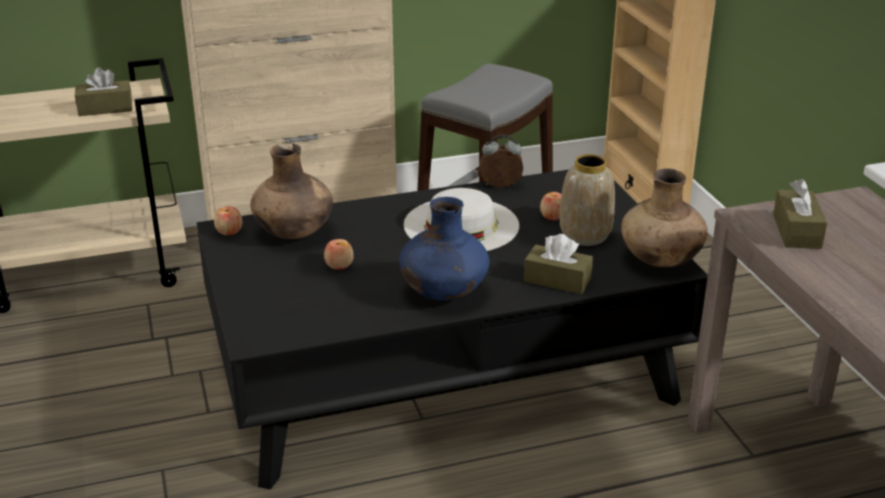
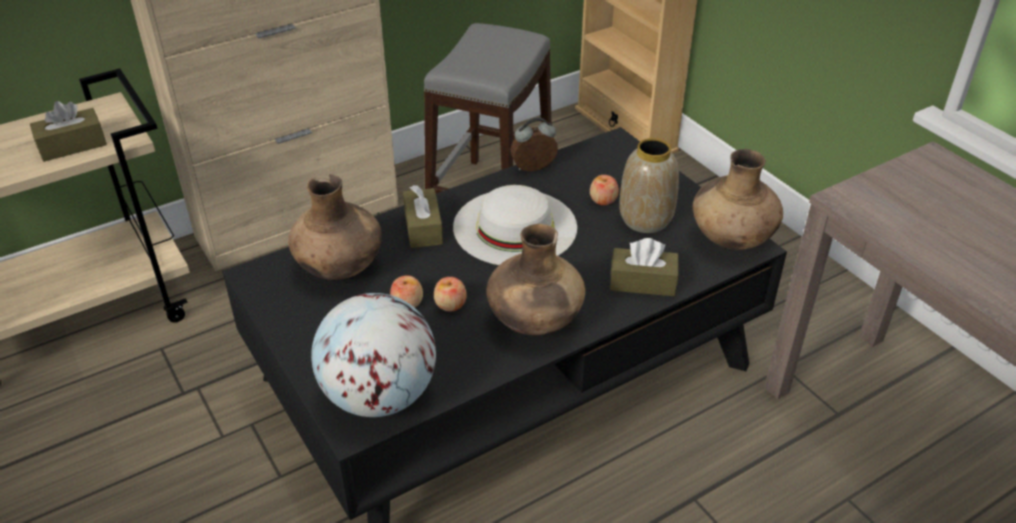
camera: 15 degrees left, 10 degrees up
(229, 231) = (265, 277): apple -> apple (450, 304)
(283, 323) = (379, 396): none -> globe
(443, 293) = (534, 321): blue vase -> brown vase
(796, 231) = (902, 211): brown tissue box -> brown tissue box (423, 228)

